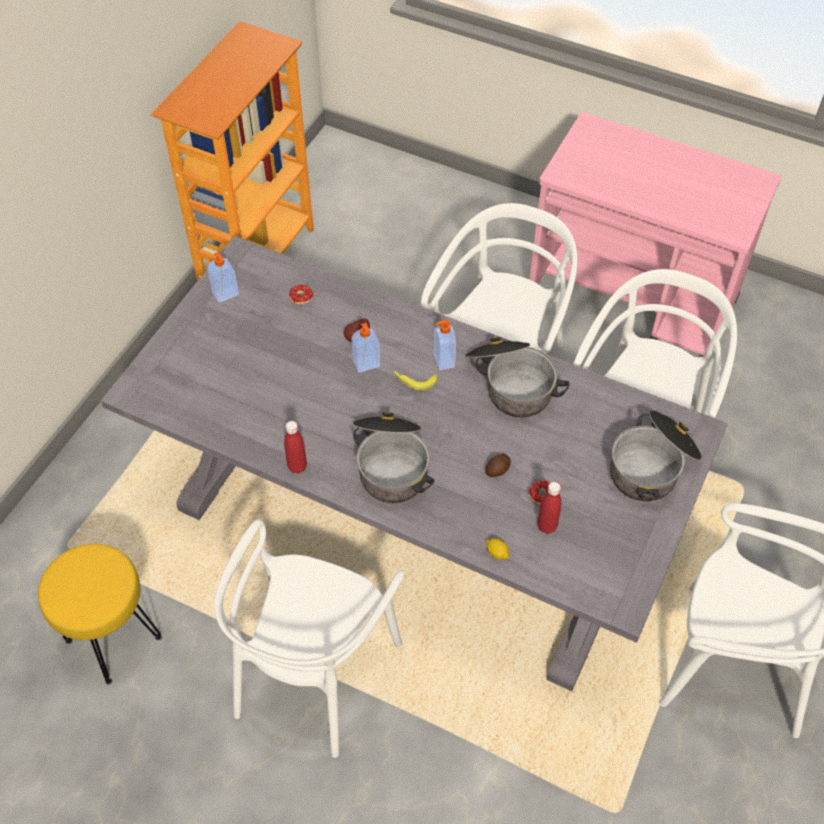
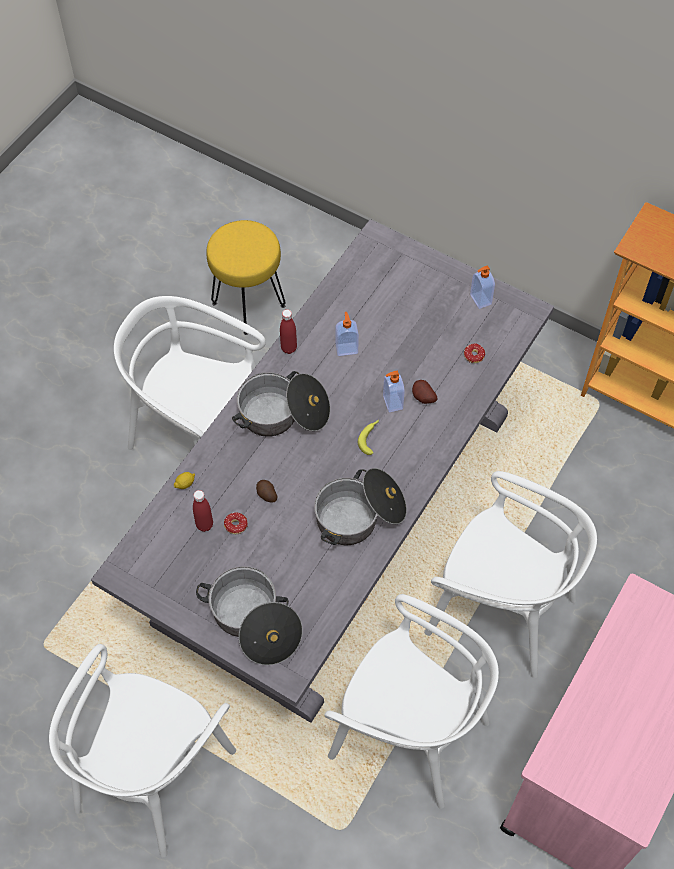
camera: 95 degrees right, 5 degrees up
(443, 360) = (392, 463): soap dispenser -> soap dispenser (346, 348)

